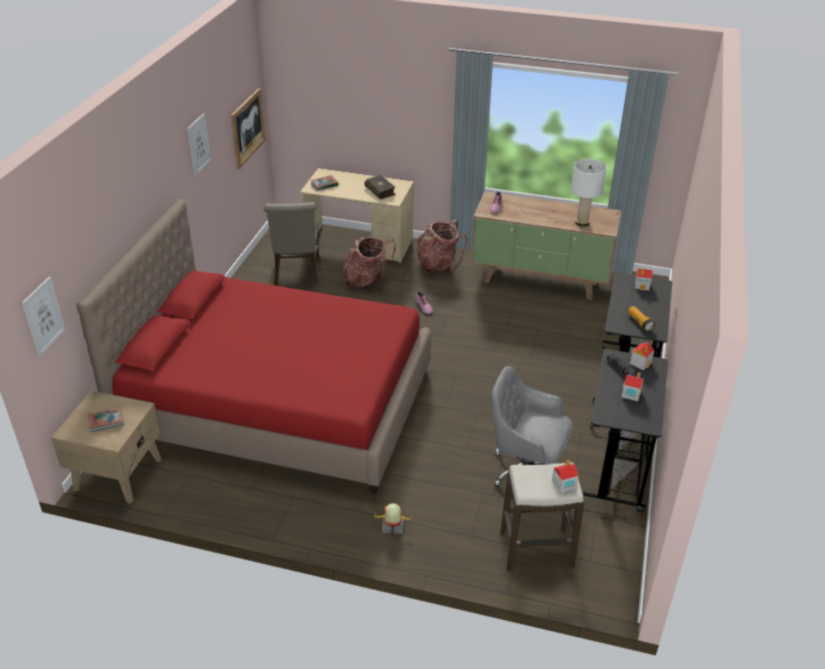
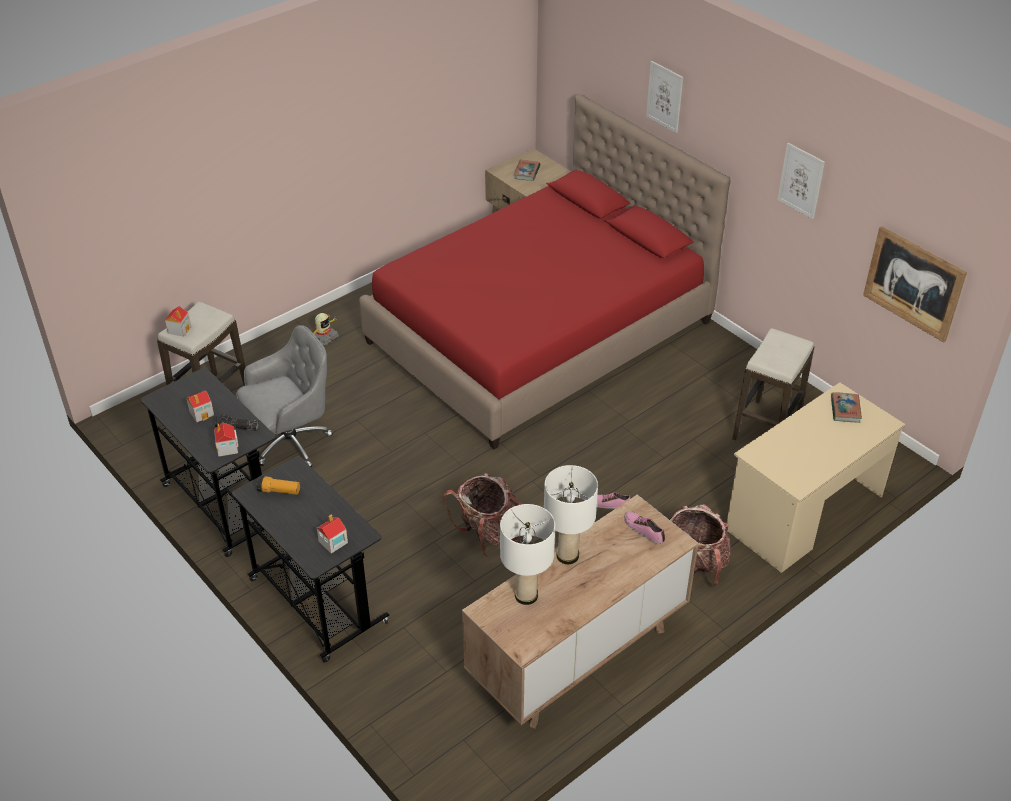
camera: 125 degrees right, 5 degrees up
(43, 316) = (559, 66): picture -> picture (664, 96)
(296, 274) = (766, 428): beige chair -> stool
(367, 281) = (704, 480): backpack -> backpack (490, 535)
(380, 191) = (790, 453): book -> none
(542, 220) = (568, 555): none -> white table lamp

